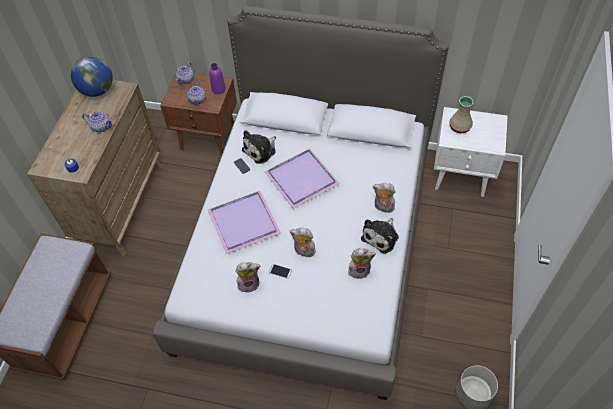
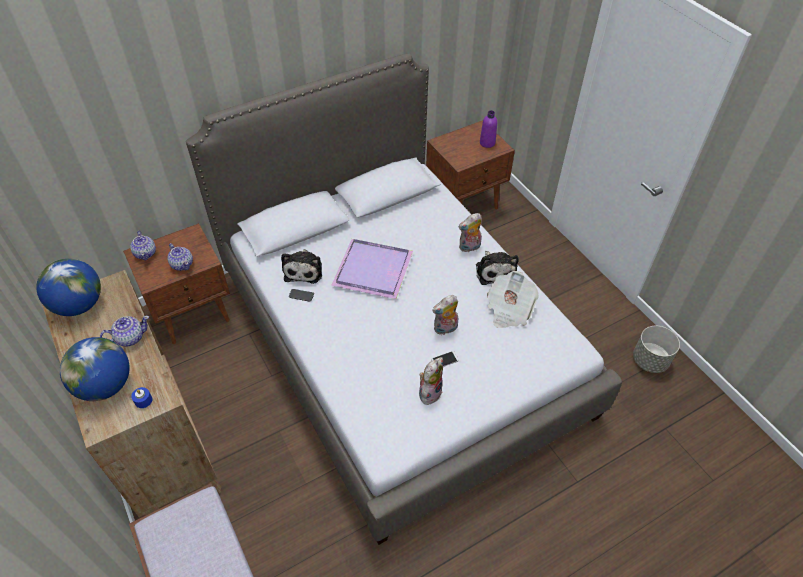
camera: 45 degrees left, 5 degrees down
(65, 146) = (105, 385): none -> globe
(218, 89) = (195, 241): purple bottle -> purple bottle (487, 143)
(242, 222) = (361, 343): purple tray -> none
(359, 270) = (509, 309): plush toy -> newspaper
(460, 127) = (457, 148): beige vase -> none
(462, 176) = (465, 203): white nightstand -> brown nightstand

